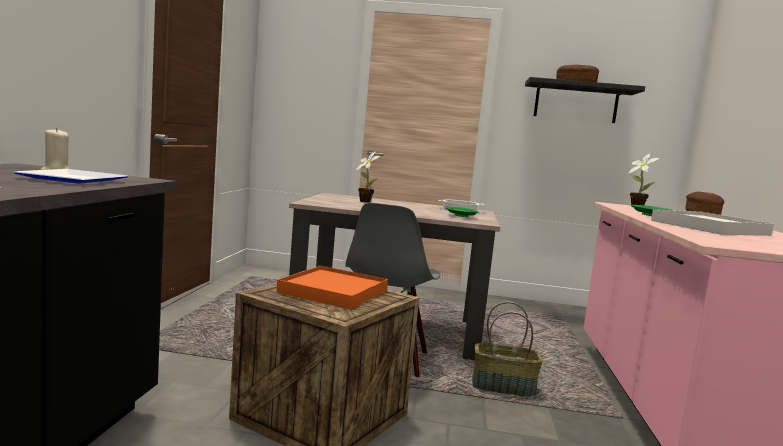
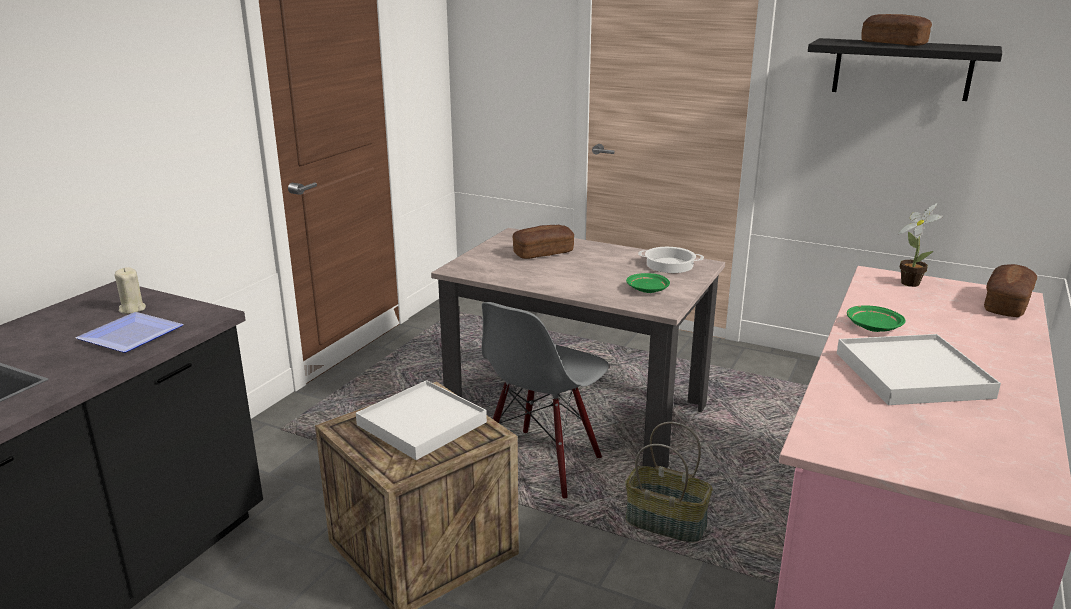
camera: 20 degrees right, 15 degrees up
(334, 291) = (422, 423): orange tray -> white tray
(364, 201) = (543, 253): potted plant -> bread

